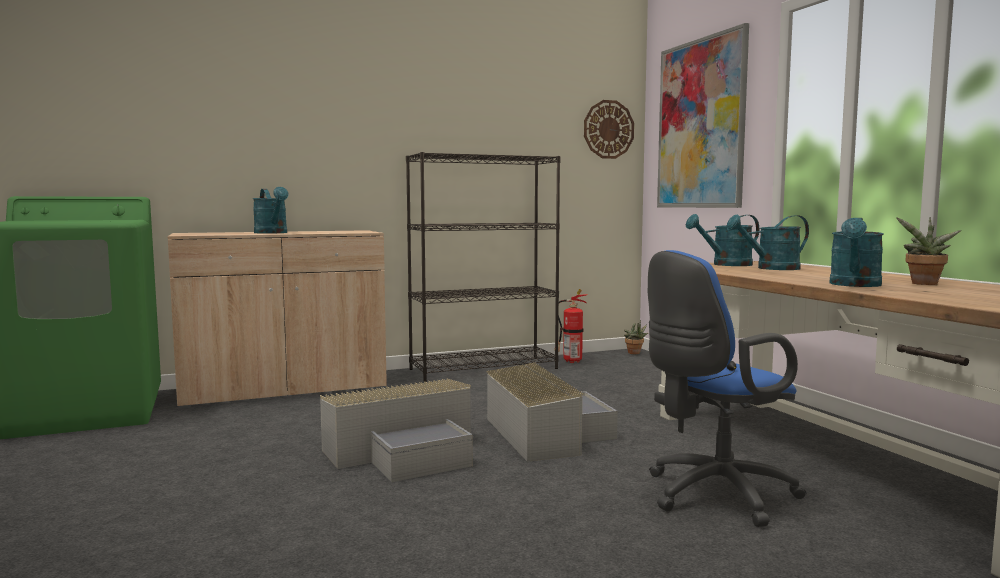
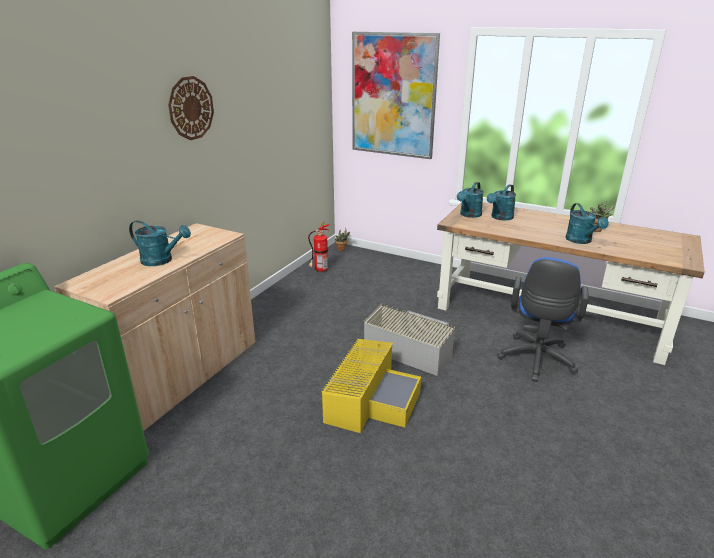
camera: 40 degrees left, 20 degrees up
(406, 452) = (370, 399): grey storage box -> yellow storage box
(484, 369) = (281, 297): black bookcase -> none
(608, 129) = (316, 93): wall clock -> wall clock (191, 108)

